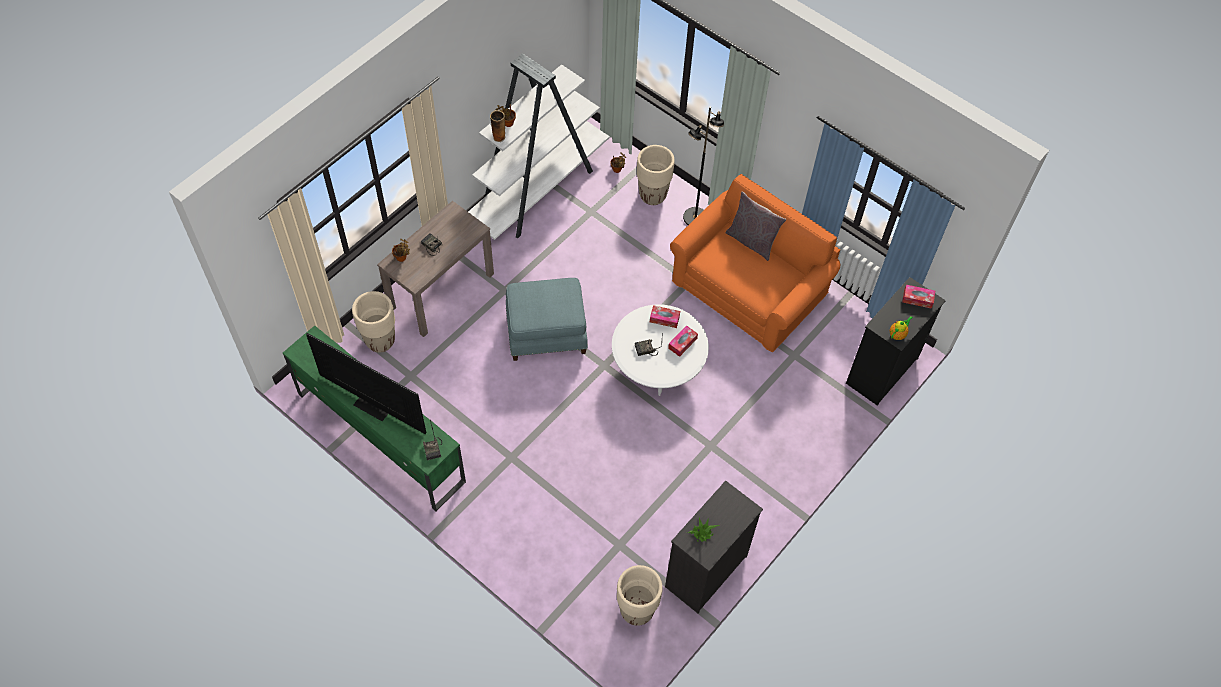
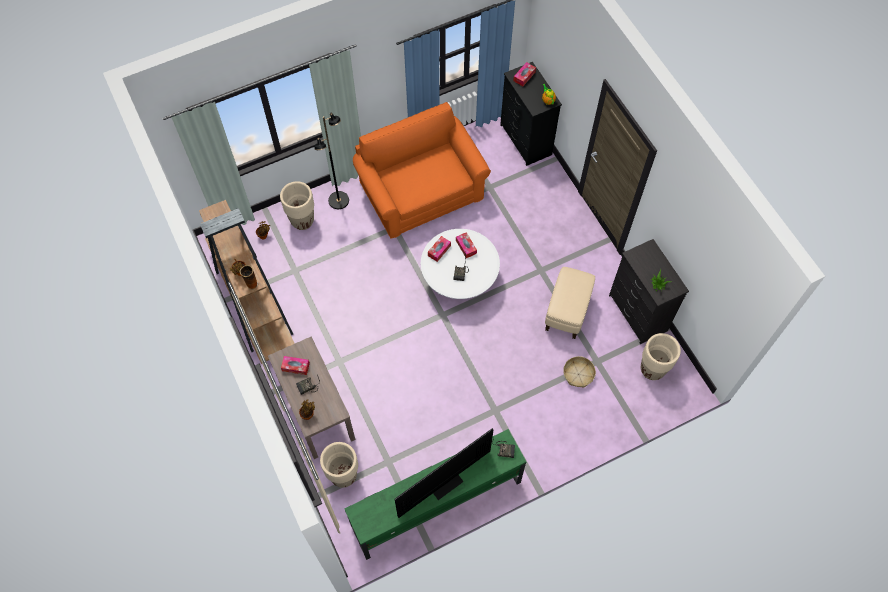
camera: 65 degrees left, 5 degrees up
(450, 228) = (295, 367): none -> tissue box
(538, 190) = (252, 300): white bookcase -> brown bookcase
(546, 332) = (394, 344): blue ottoman -> none
(594, 529) = (578, 374): none -> basket
(669, 491) = (567, 312): none -> beige ottoman
(752, 241) = (403, 163): grey pillow -> none

